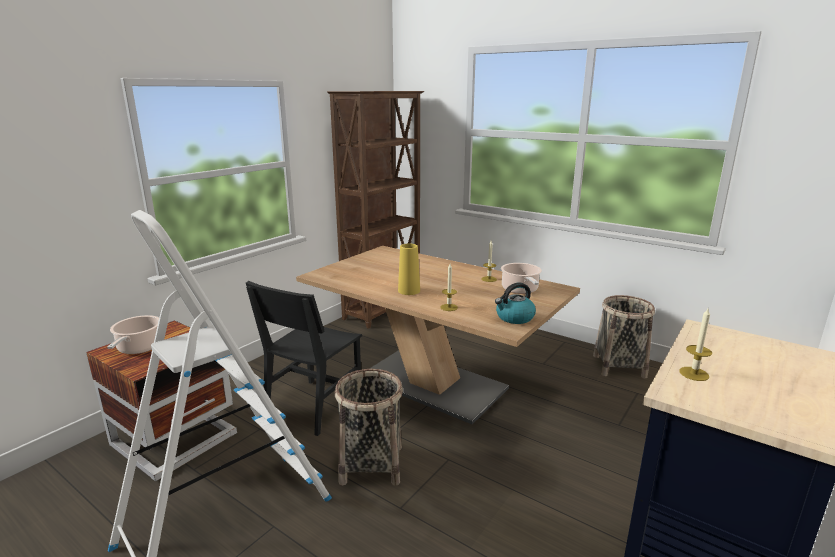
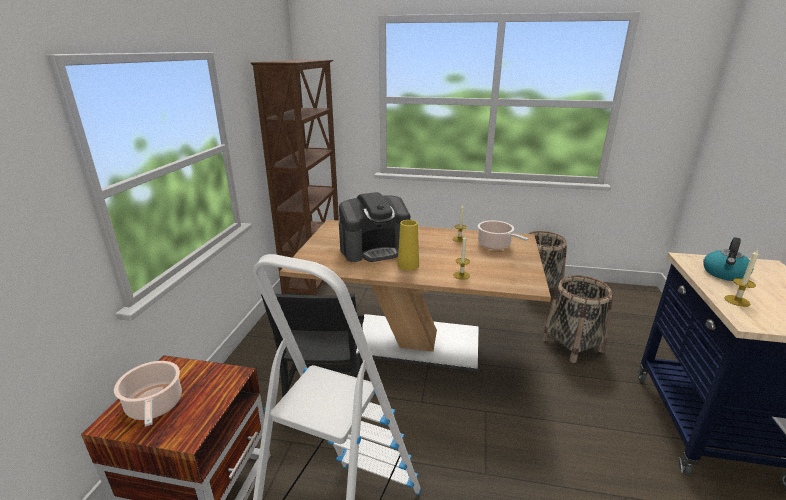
camera: 25 degrees left, 5 degrees up
(371, 465) = (428, 440): basket -> basket (572, 345)
(395, 274) = (375, 249): none -> coffee machine
(514, 318) = (523, 274): kettle -> kettle (724, 274)

